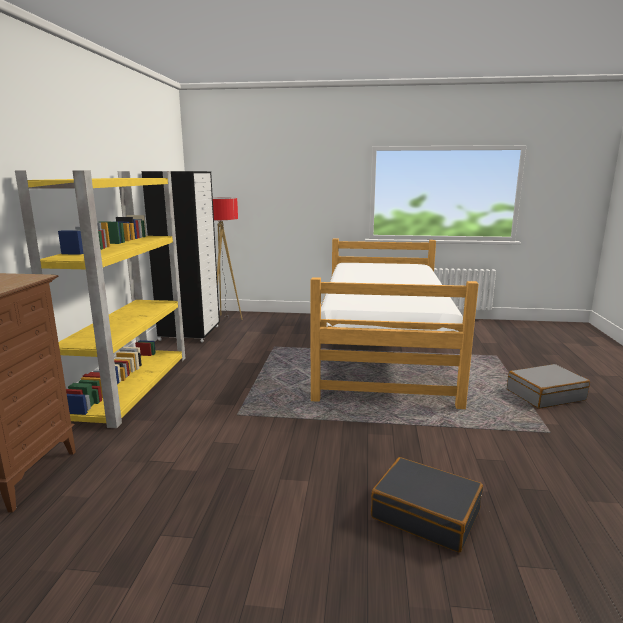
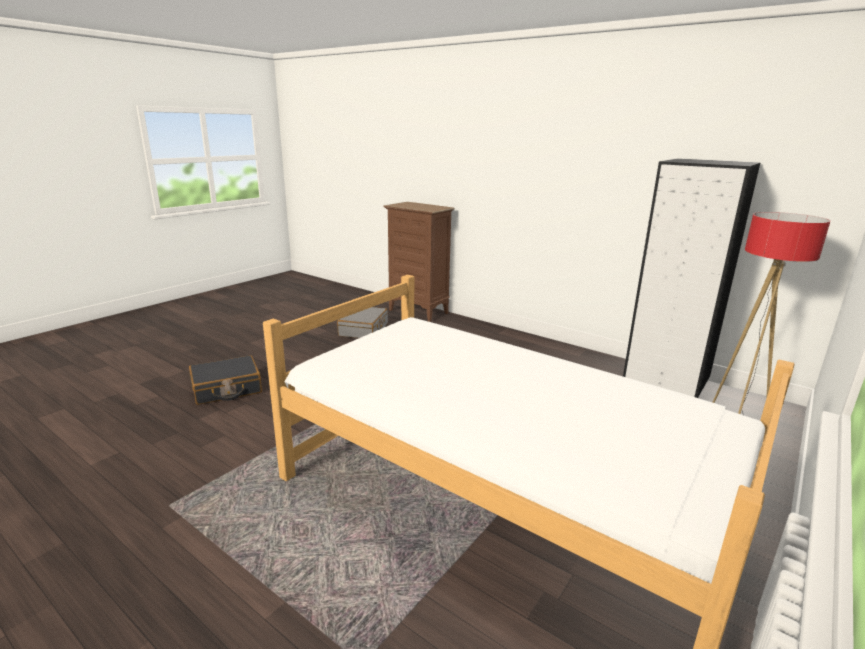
camera: 120 degrees right, 5 degrees up
(131, 386) = (516, 341): yellow bookcase -> none
(545, 395) = (201, 584): grey suitcase -> grey suitcase (364, 330)

